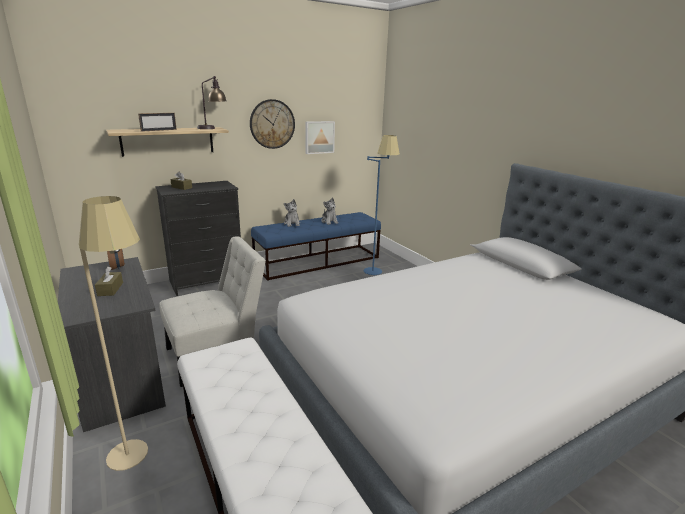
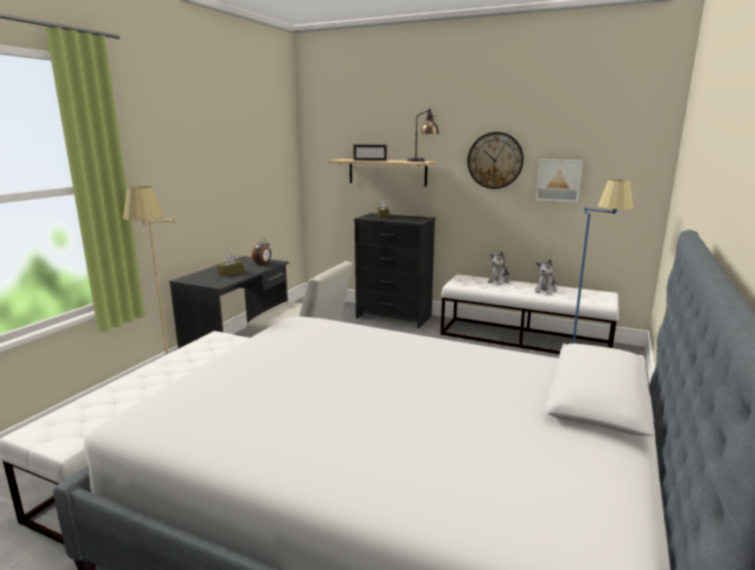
camera: 55 degrees right, 5 degrees down
(318, 261) = (524, 339): blue bench -> white bench

